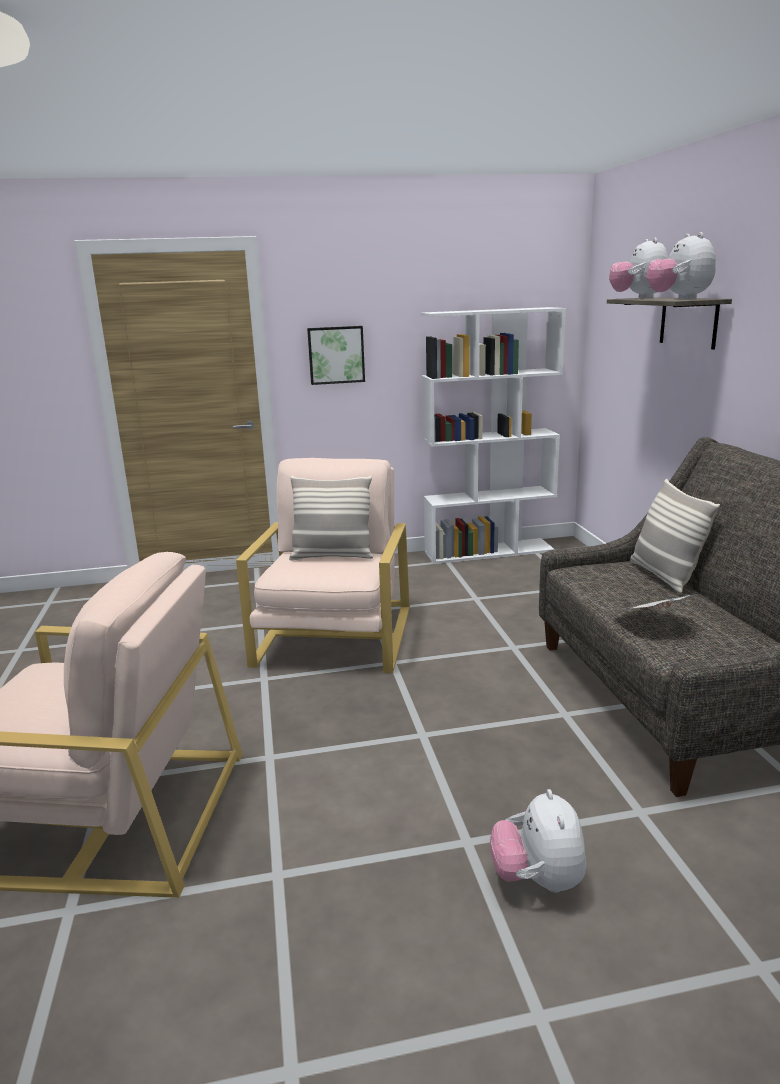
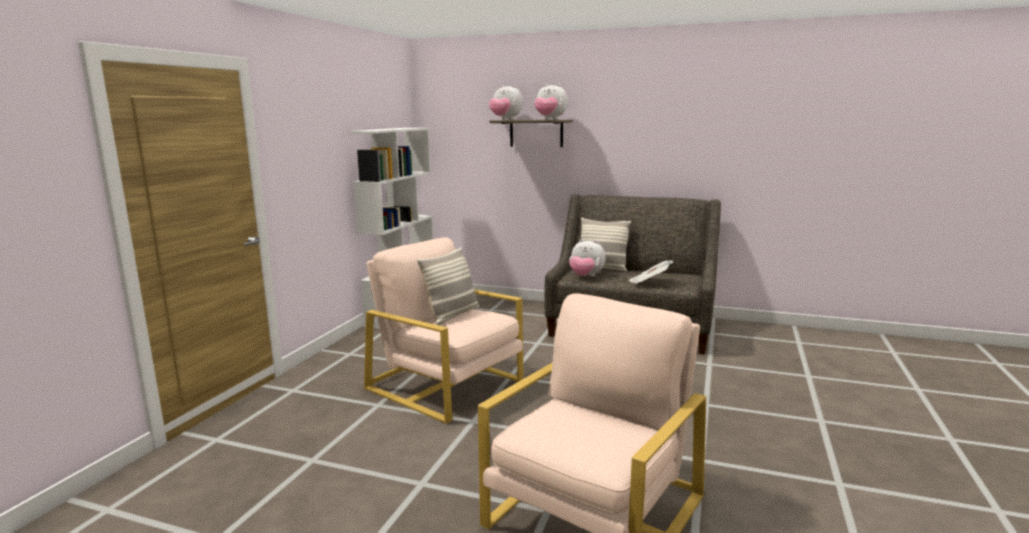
camera: 60 degrees left, 5 degrees down
(336, 355) = (303, 168): picture -> none
(538, 880) = (742, 397): plush toy -> plush toy (586, 276)

